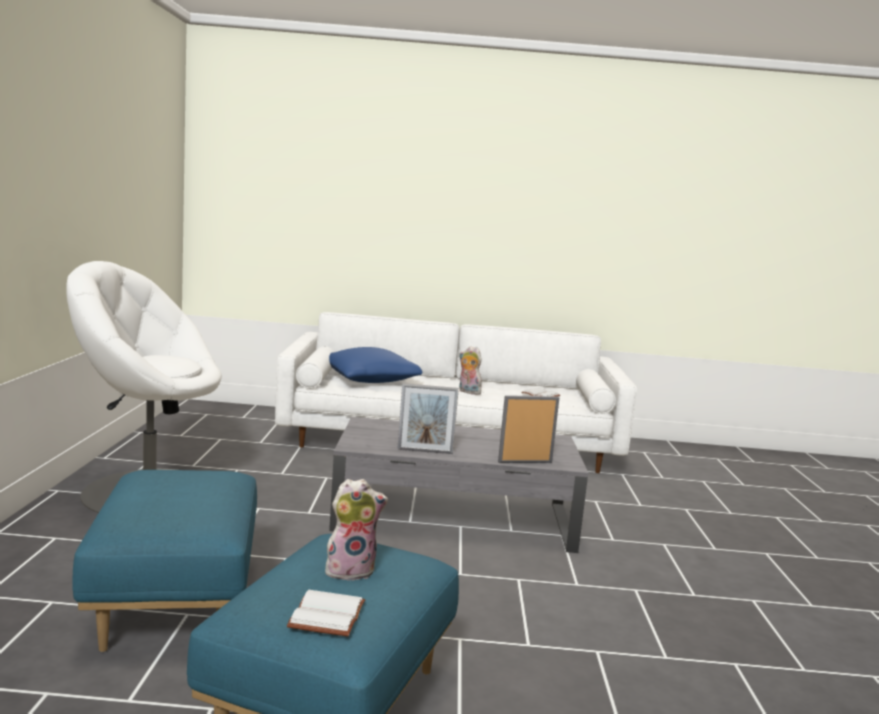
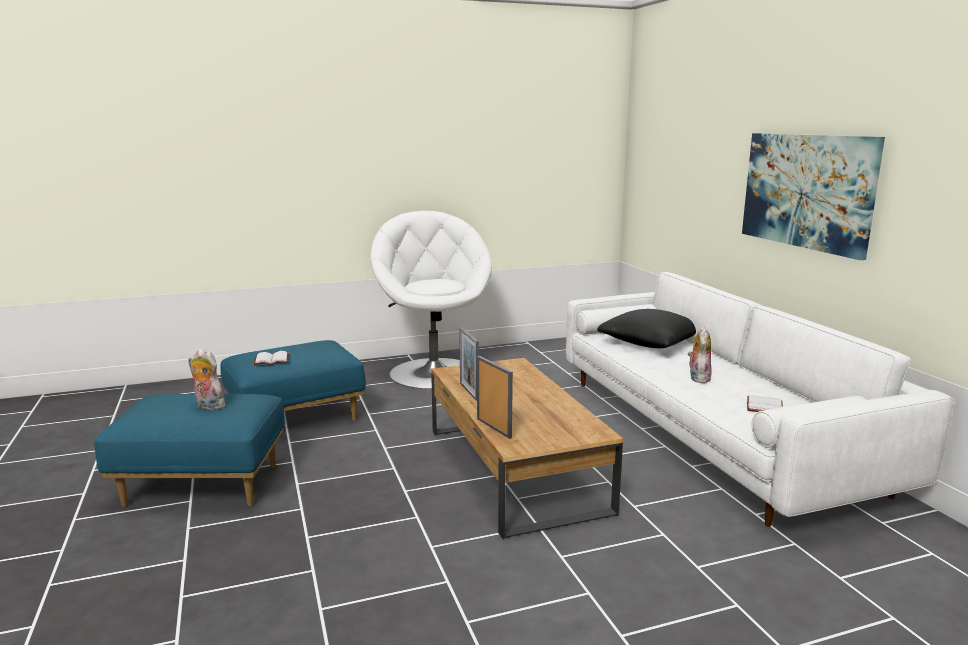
camera: 70 degrees right, 5 degrees up
(329, 616) = (147, 412): white book -> white book (271, 360)
(351, 570) = (208, 406): plush toy -> plush toy turned 150 degrees clockwise
(370, 380) = (651, 343): blue pillow -> black pillow
(455, 517) = (515, 469): grey coffee table -> brown coffee table
(470, 228) = (807, 191): none -> picture

